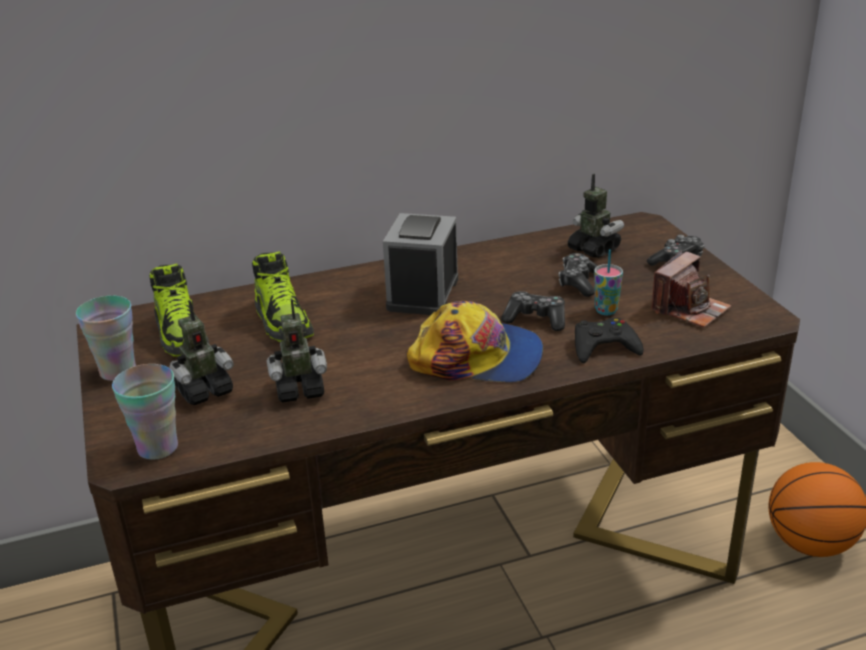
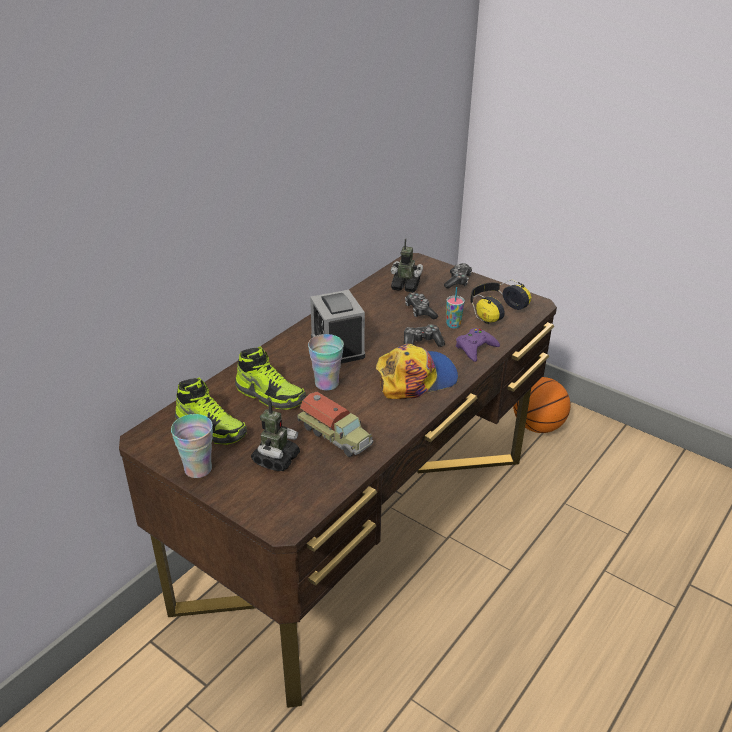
camera: 35 degrees left, 5 degrees up
(157, 448) = (292, 506): cup -> cup (326, 383)
(299, 389) = (336, 436): toy robot -> toy truck
(604, 347) = (475, 348): black game controller -> purple game controller
(689, 309) = (494, 310): camera -> headphones

